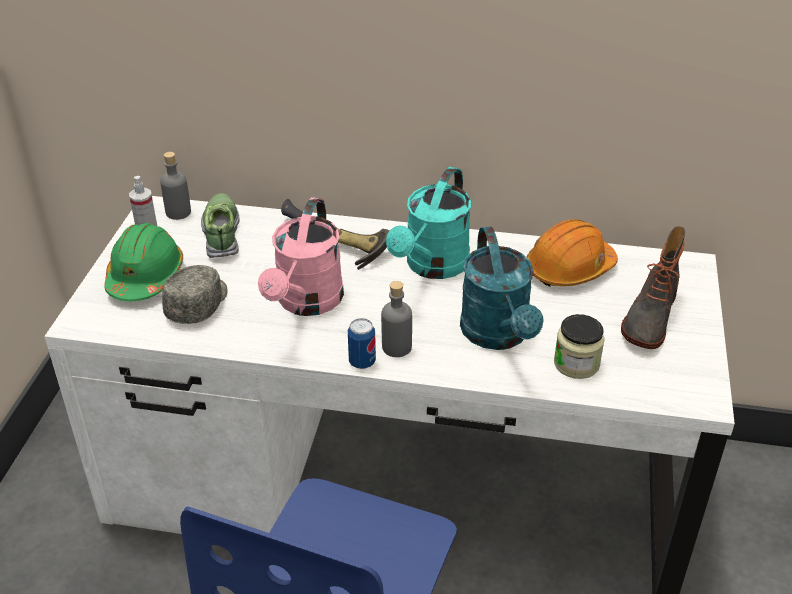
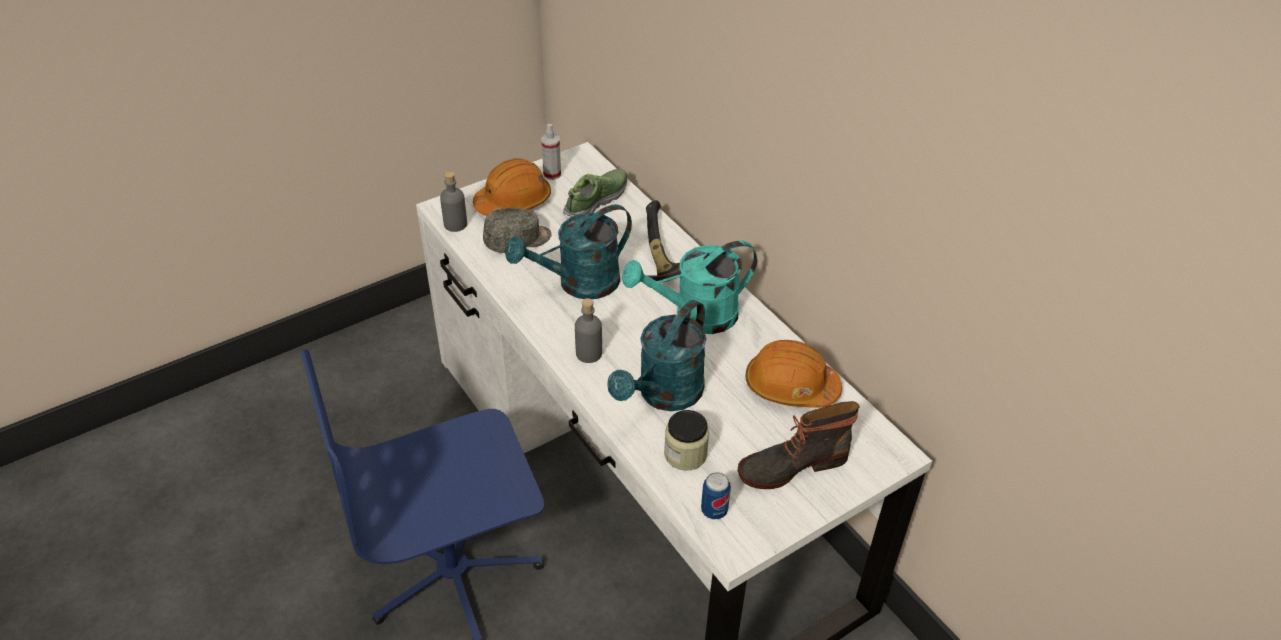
camera: 45 degrees right, 5 degrees up
(145, 277) = (513, 202): green hard hat -> orange hard hat
(178, 212) = (591, 168): grey bottle -> grey bottle (455, 224)
(306, 303) = (578, 284): pink watering can -> turquoise watering can
(362, 362) = (554, 347): can -> can (714, 510)

